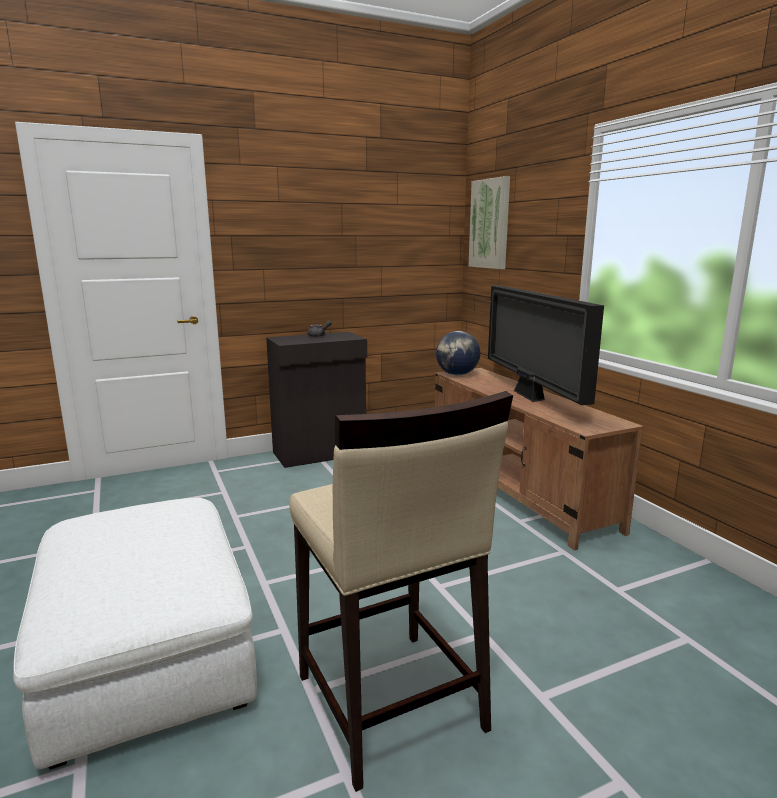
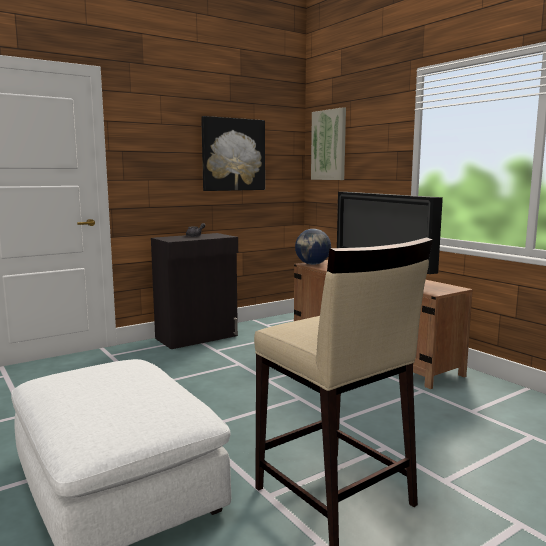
camera: 10 degrees left, 5 degrees down
(369, 237) = (233, 154): none -> picture

